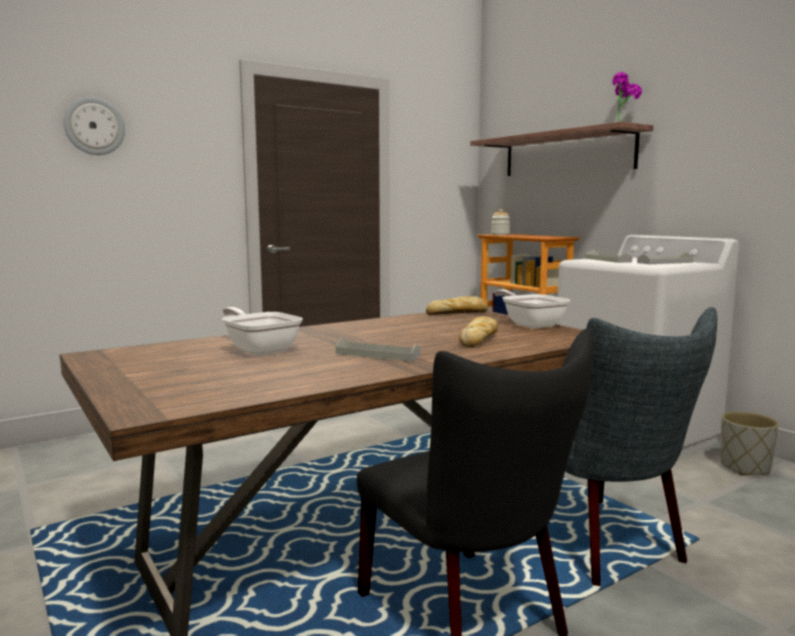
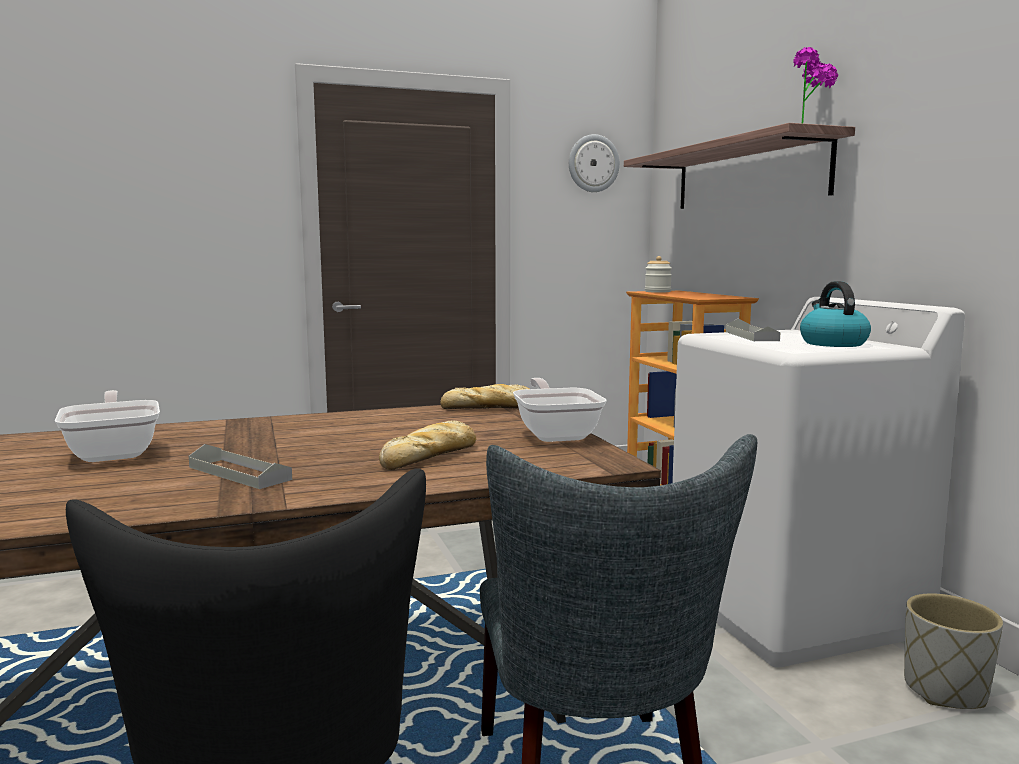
camera: 15 degrees right, 0 degrees up
(94, 126) = (105, 155): wall clock -> wall clock (593, 163)
(665, 262) = (832, 343): grey tray -> kettle

